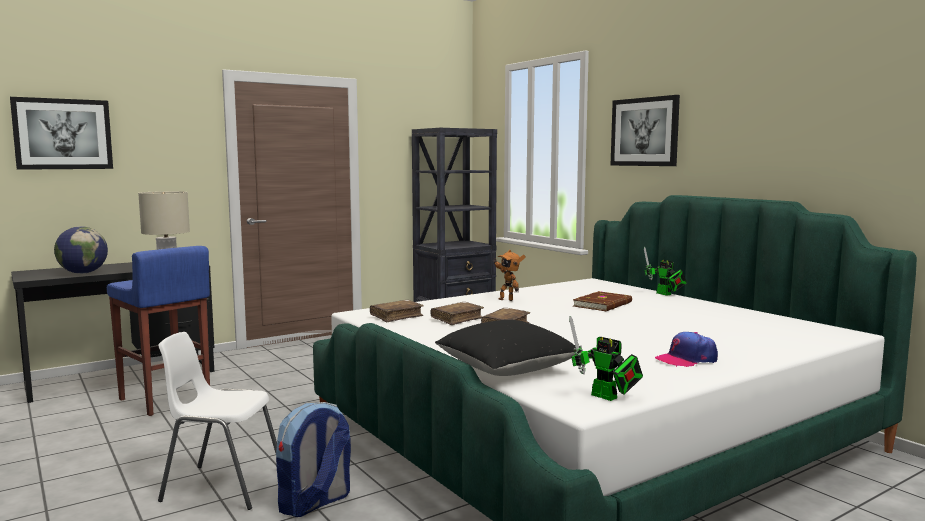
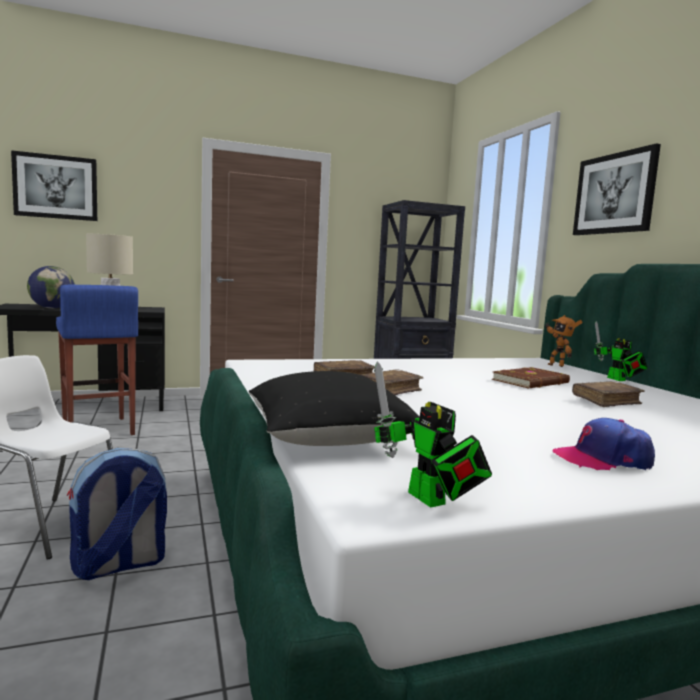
camera: 15 degrees right, 0 degrees up
(396, 316) = (283, 369): brown book -> brown book (606, 401)
(506, 299) = (422, 366): toy robot -> toy robot (556, 365)

